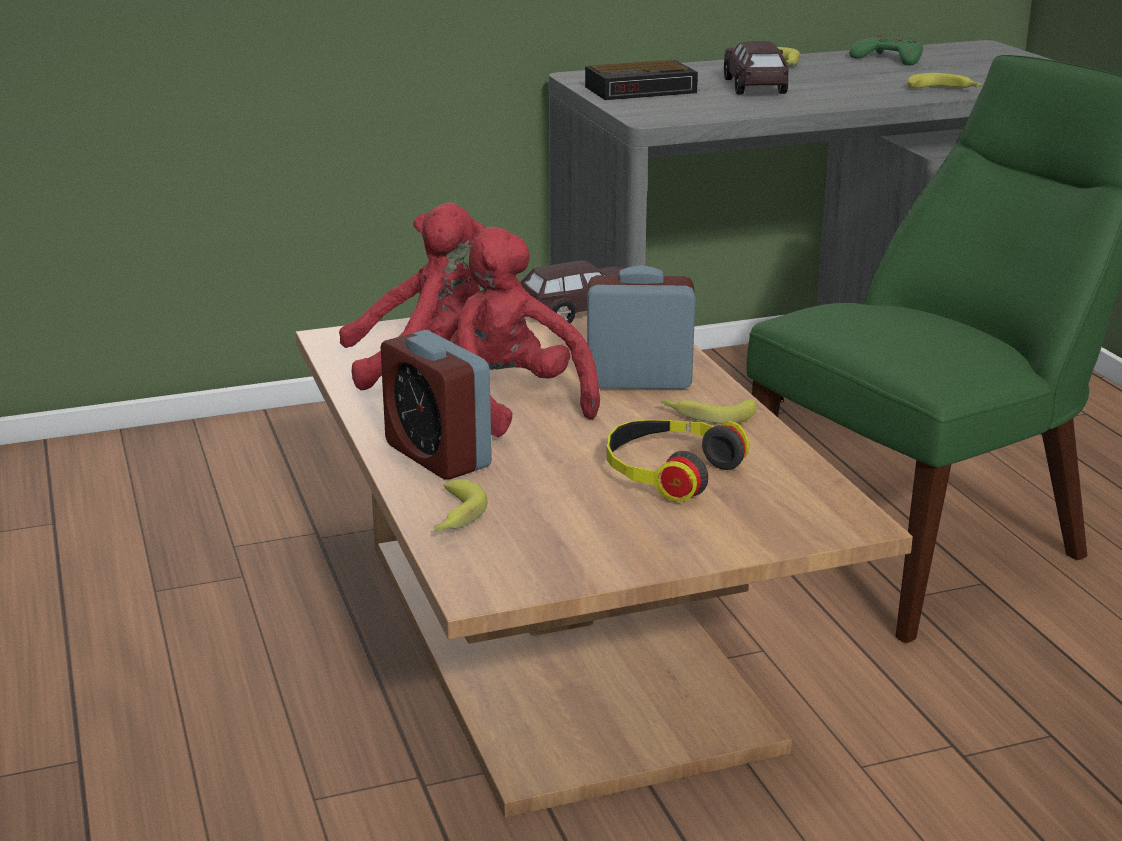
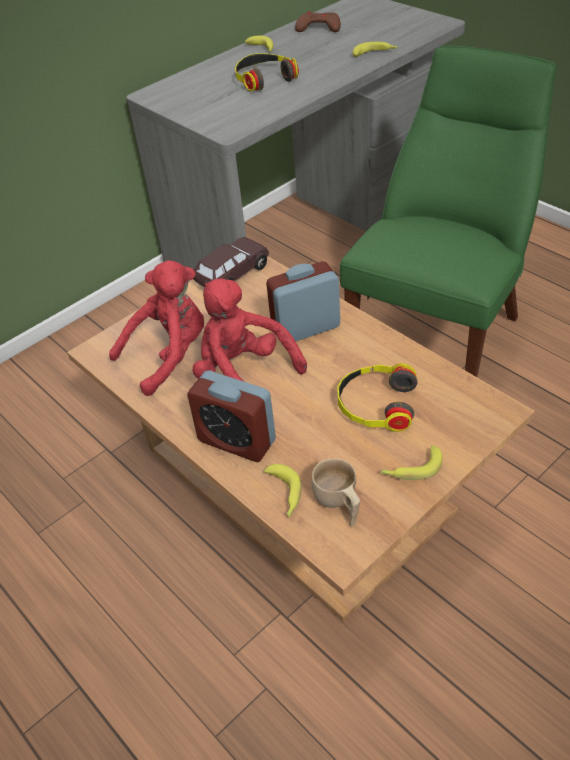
camera: 20 degrees left, 20 degrees up
(519, 545) = (338, 504): none -> beige cup
(643, 89) = (199, 100): alarm clock -> none
(707, 415) = (364, 346): banana -> banana (411, 469)
(755, 86) = (264, 78): brown toy car -> headphones
(888, 59) = (318, 27): green game controller -> brown game controller

